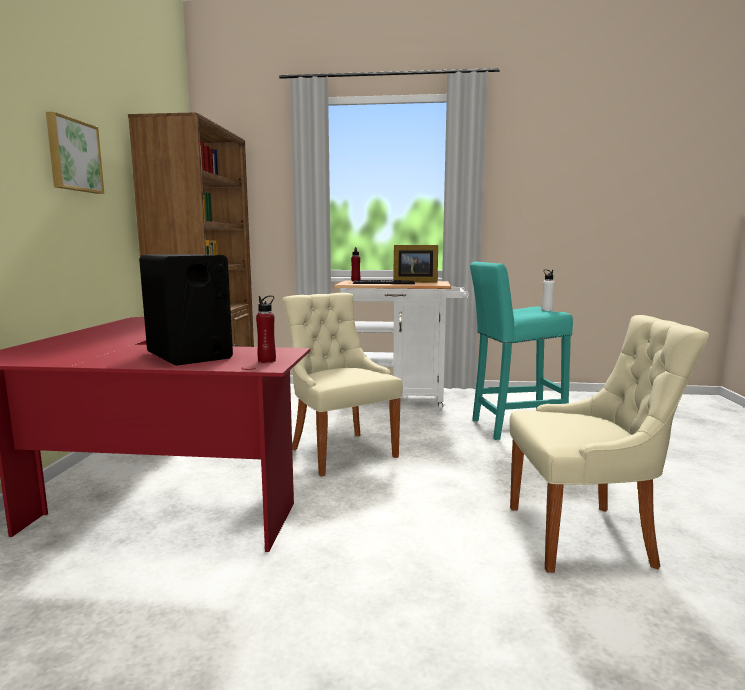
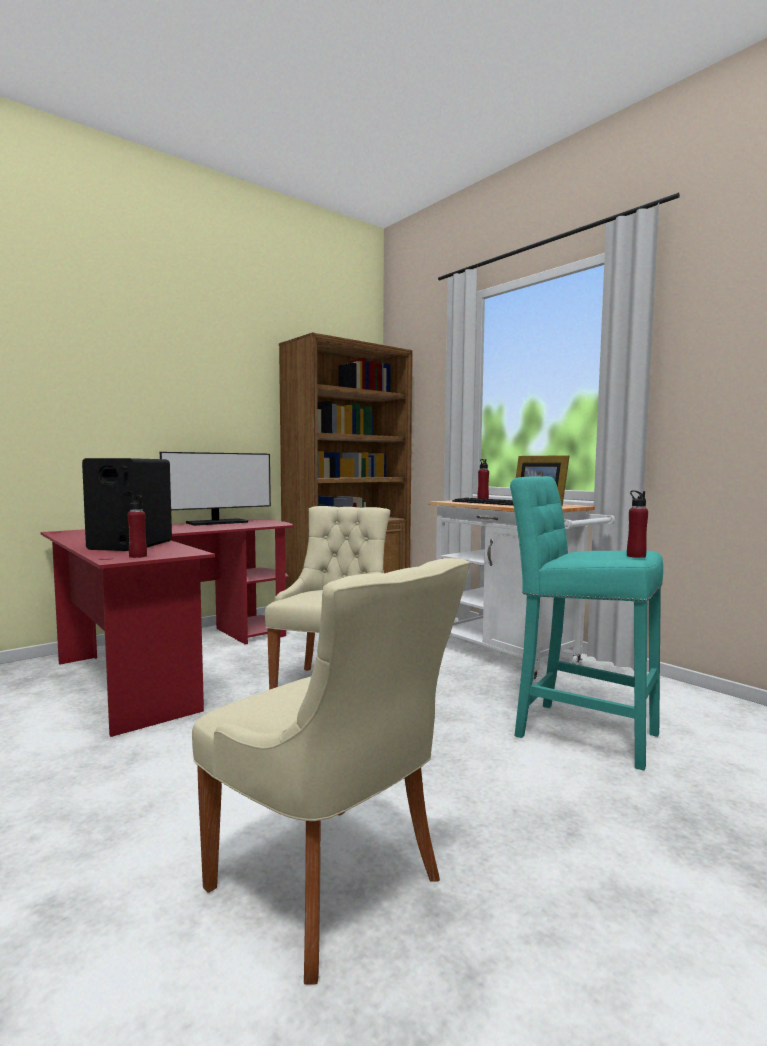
camera: 45 degrees right, 5 degrees down
(73, 155) = (204, 383): picture -> none
(118, 325) = (217, 522): none -> monitor
(547, 310) = (636, 556): white bottle -> red bottle

